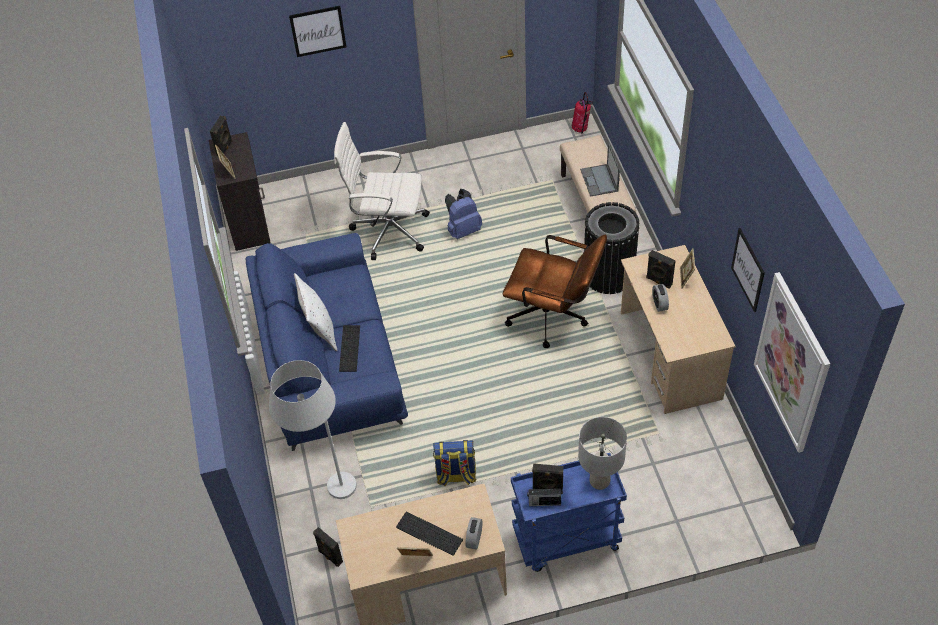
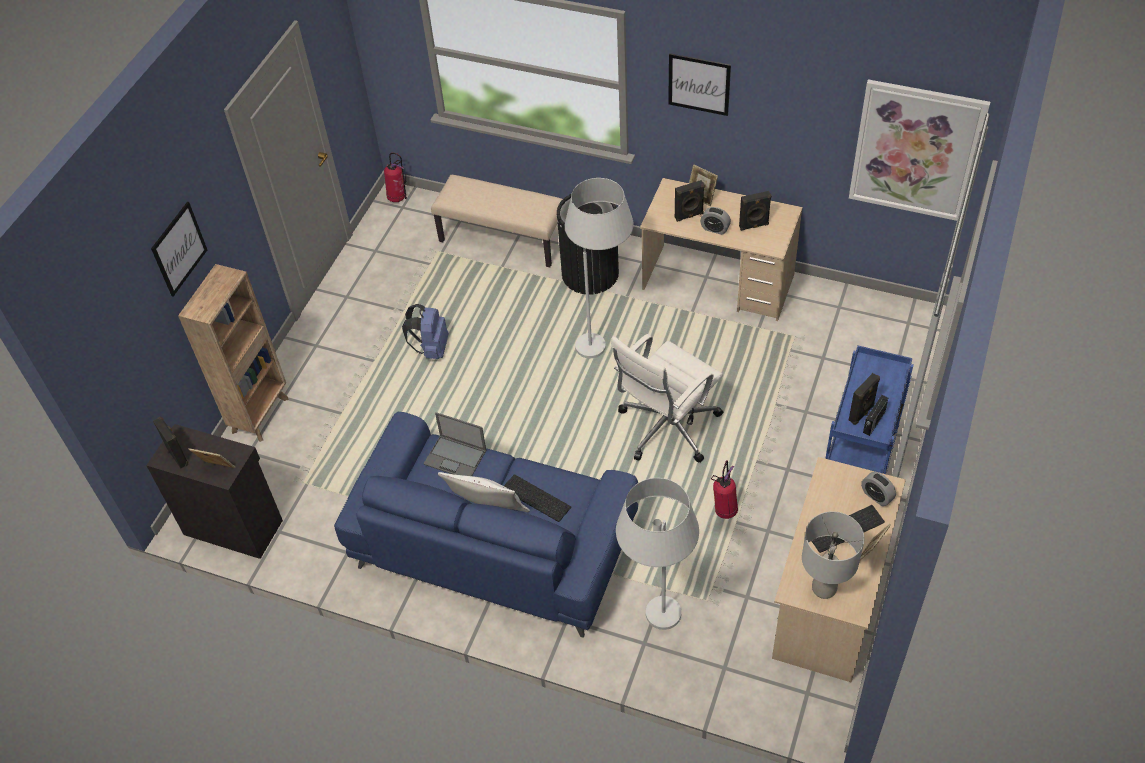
camera: 55 degrees left, 0 degrees up
(330, 557) = (741, 667): black speaker -> black speaker (754, 226)
(341, 181) = (261, 414): none -> brown bookcase
(388, 230) = (370, 408): white office chair -> white office chair (666, 428)
(456, 475) = (724, 510): backpack -> fire extinguisher
(554, 318) = (604, 338): brown office chair -> white floor lamp
(599, 181) = (509, 202): laptop -> laptop (456, 457)
(600, 481) = (879, 371): grey table lamp -> grey table lamp (824, 588)
(748, 270) = (802, 118): picture -> picture (699, 84)

